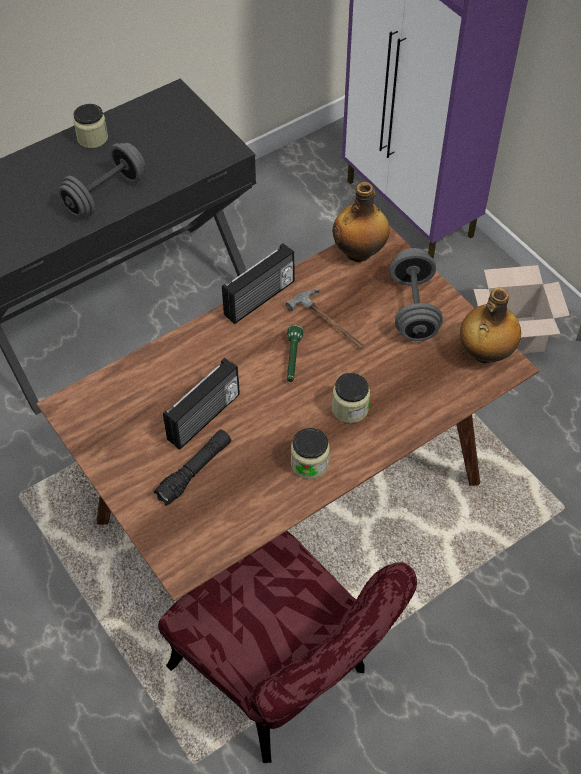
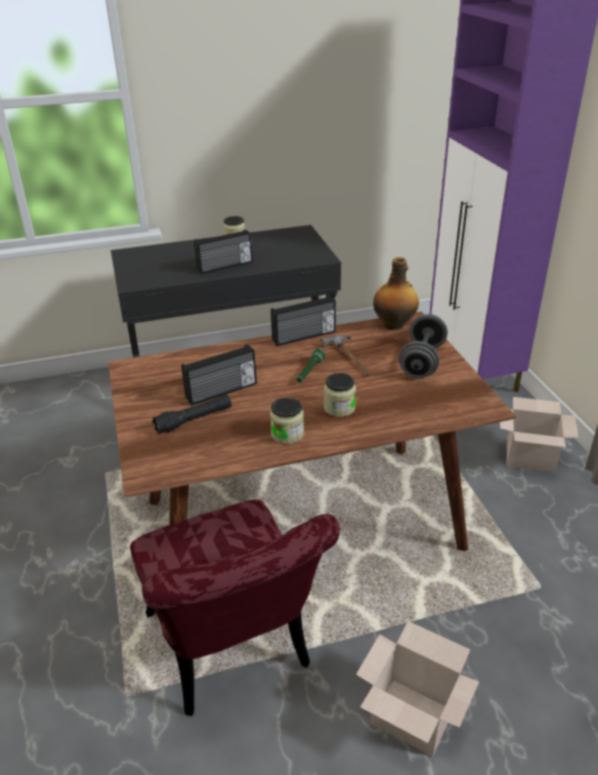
camera: 20 degrees right, 20 degrees down
(105, 195) = (225, 266): grey dumbbell -> radio
(480, 691) = (409, 716): none -> cardboard box
(484, 353) = (470, 397): bottle -> none

